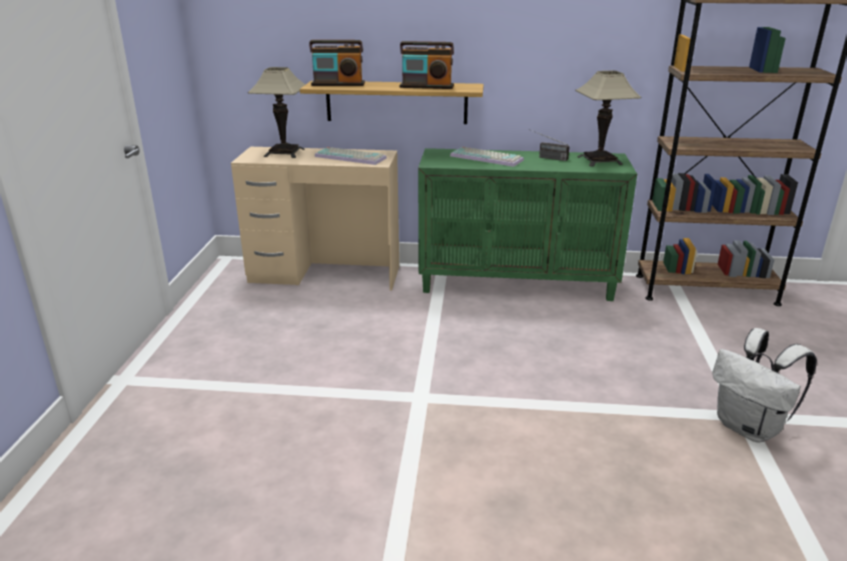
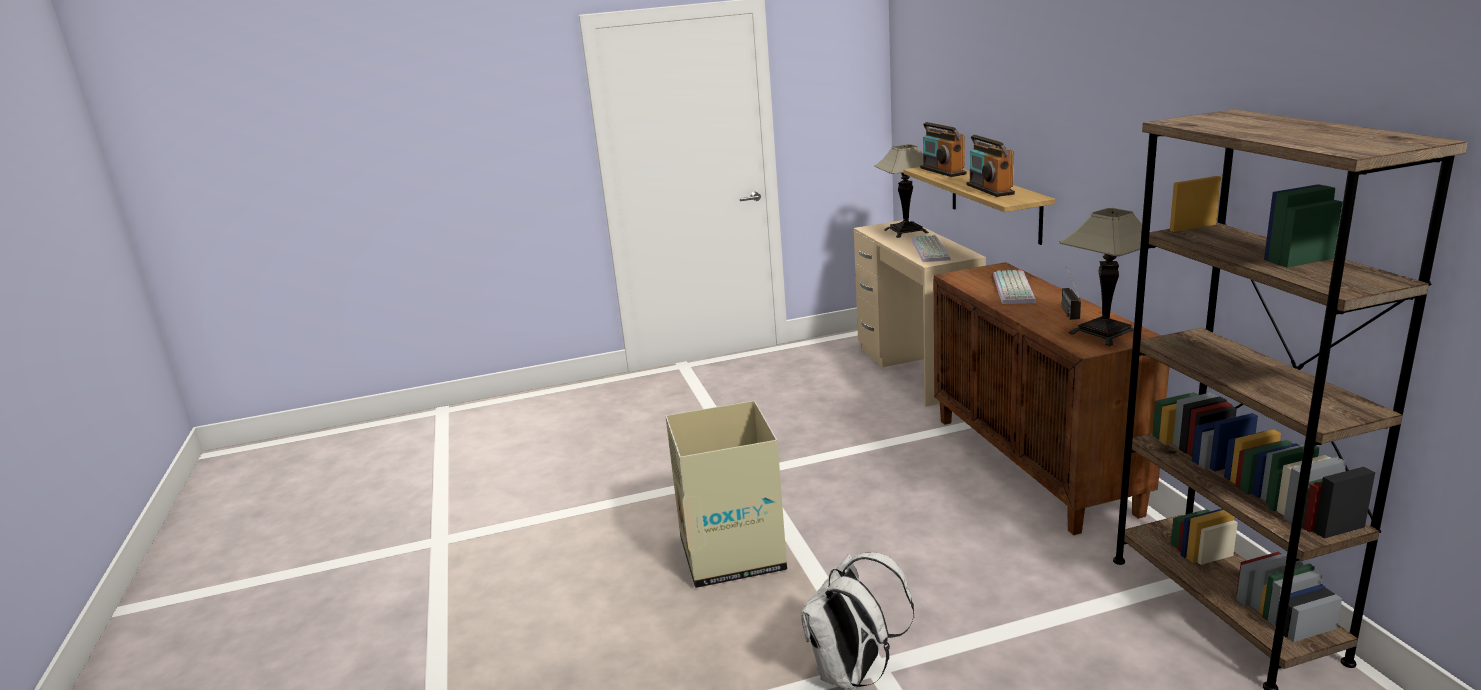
camera: 70 degrees right, 5 degrees down
(517, 283) = (1034, 464): green cabinet -> brown cabinet
(558, 444) = (732, 553): none -> cardboard box

